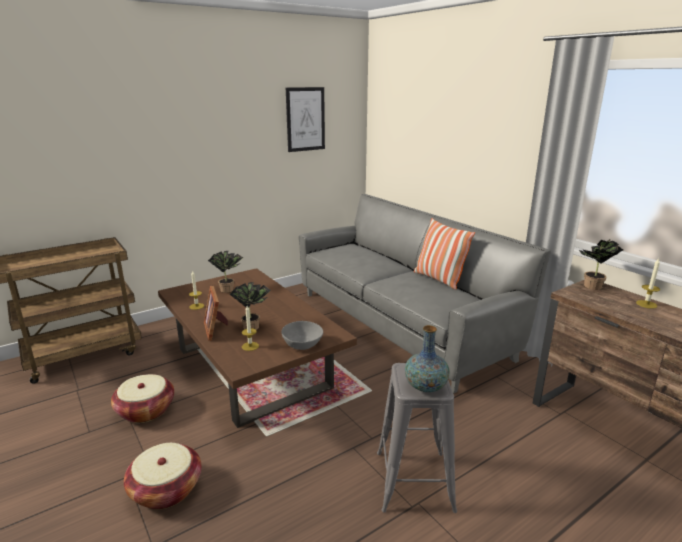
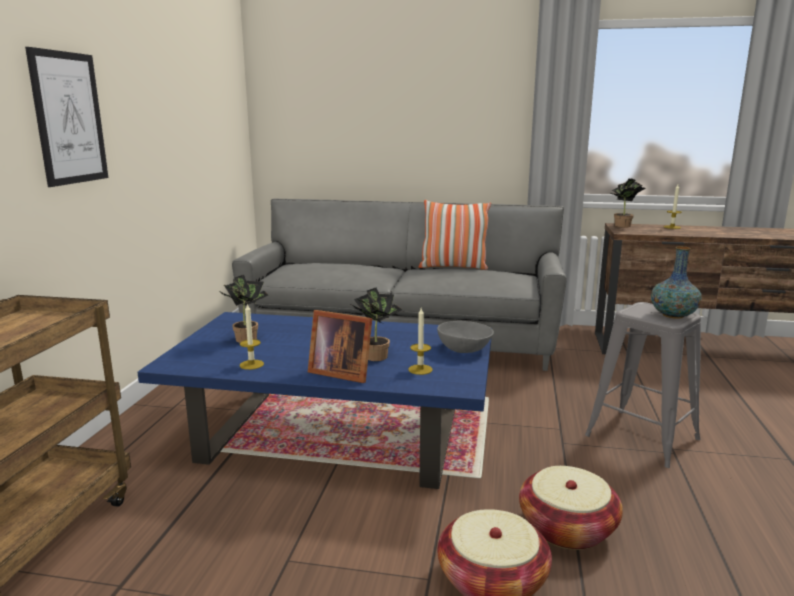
camera: 45 degrees left, 5 degrees down
(146, 410) = (295, 540): basket -> basket (567, 528)
(253, 367) = (336, 434): brown coffee table -> blue coffee table
(305, 119) = (201, 93): picture -> picture (69, 118)

